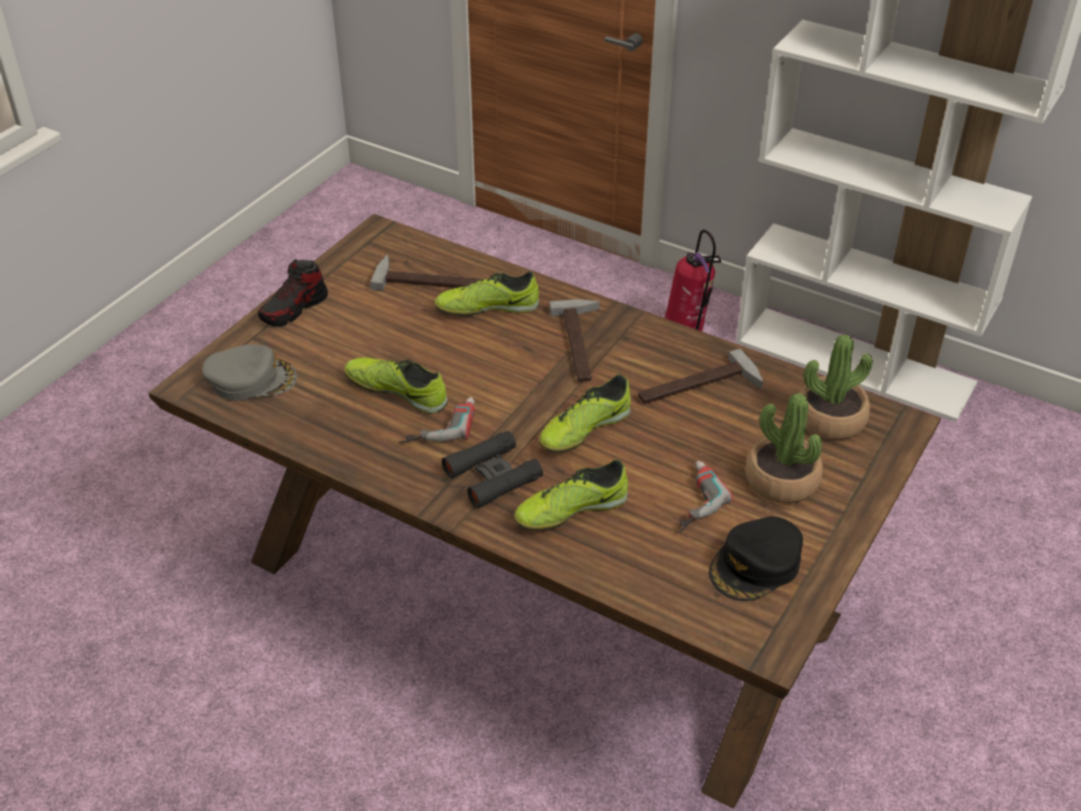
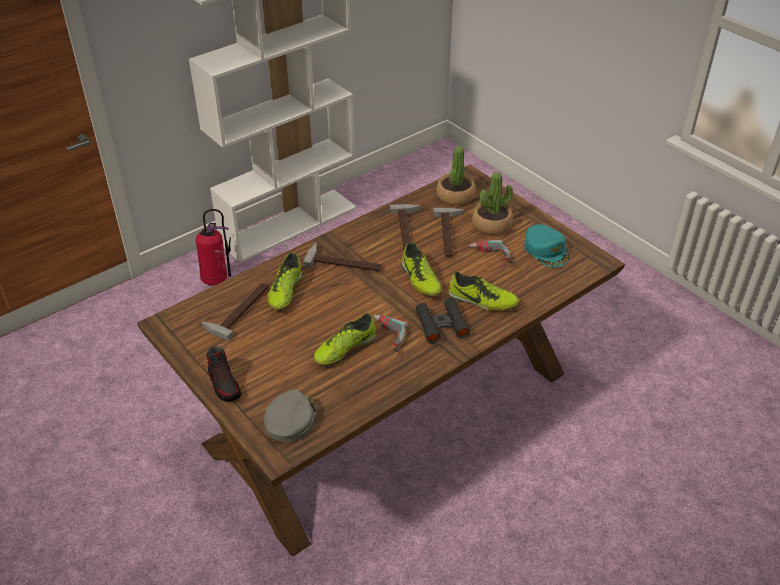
camera: 70 degrees left, 0 degrees up
(571, 510) = (482, 301): shoe -> shoe turned 60 degrees counterclockwise
(721, 437) = (450, 234): none -> hammer
(756, 566) = (546, 250): black cap -> turquoise cap

